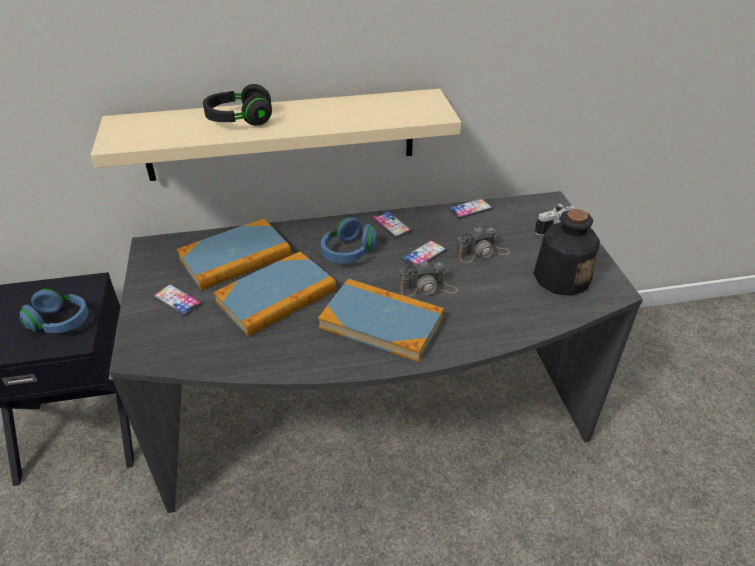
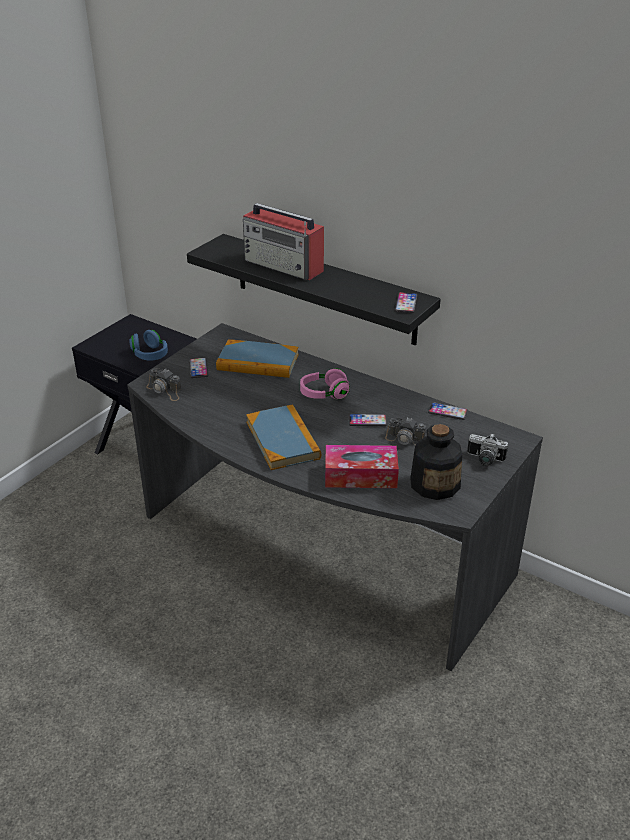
camera: 45 degrees right, 5 degrees down
(240, 120) = (284, 266): black headphones -> radio
(276, 296) = (249, 395): book -> none
(281, 135) = (324, 289): beige shelf -> black shelf
(348, 252) = (324, 394): blue headphones -> pink headphones
(391, 225) = (376, 393): phone -> phone (406, 303)
(427, 288) = (338, 439): camera -> camera (165, 390)
(499, 310) = (360, 475): none -> tissue box

